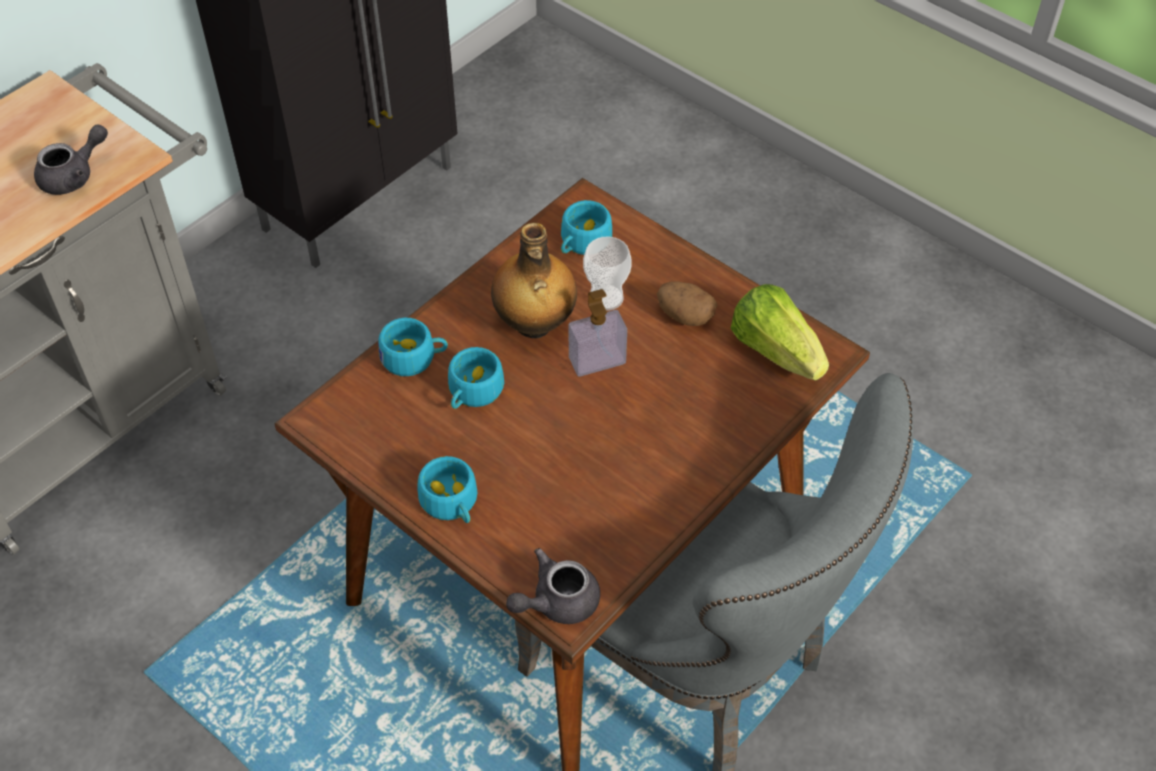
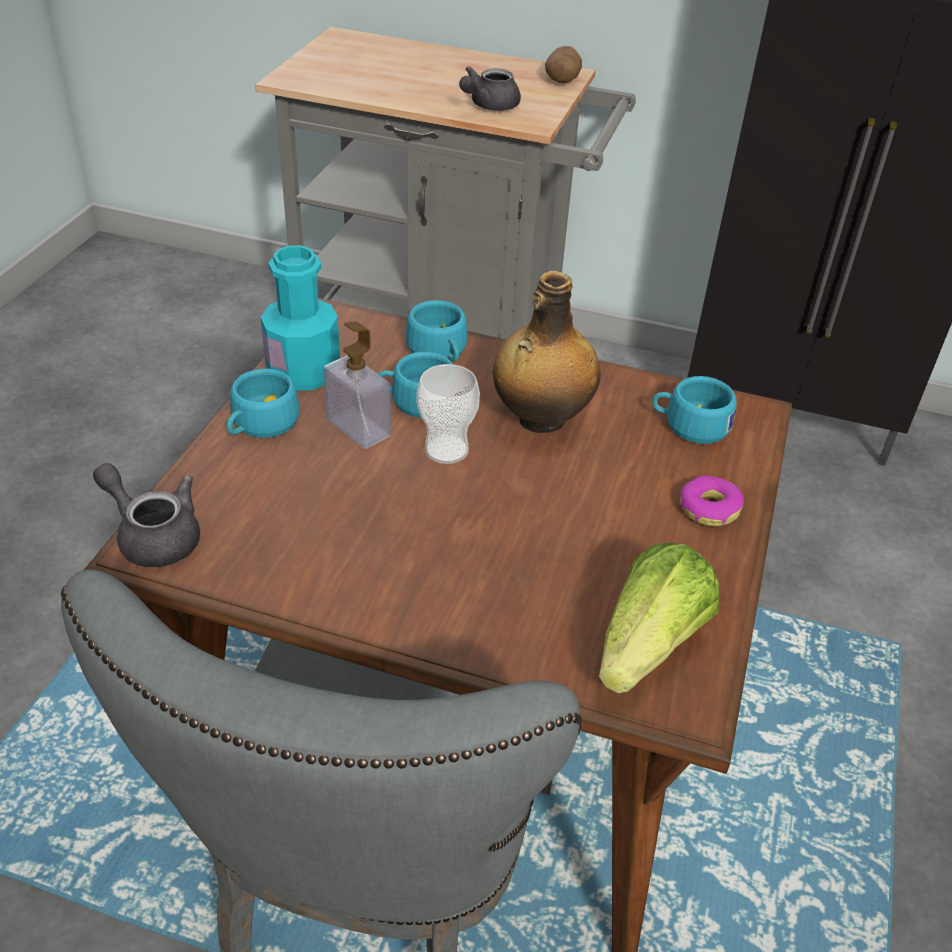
camera: 65 degrees right, 10 degrees down
(74, 176) = (488, 106): grey teapot -> grey teapot turned 105 degrees clockwise
(394, 458) = (303, 372): none -> turquoise bottle
(597, 361) = (520, 481): soap dispenser -> soap dispenser (358, 428)
(606, 298) = (621, 464): cup -> cup (446, 449)
(671, 270) = (708, 508): none -> donut
(685, 315) = (644, 539): potato -> potato (562, 80)

